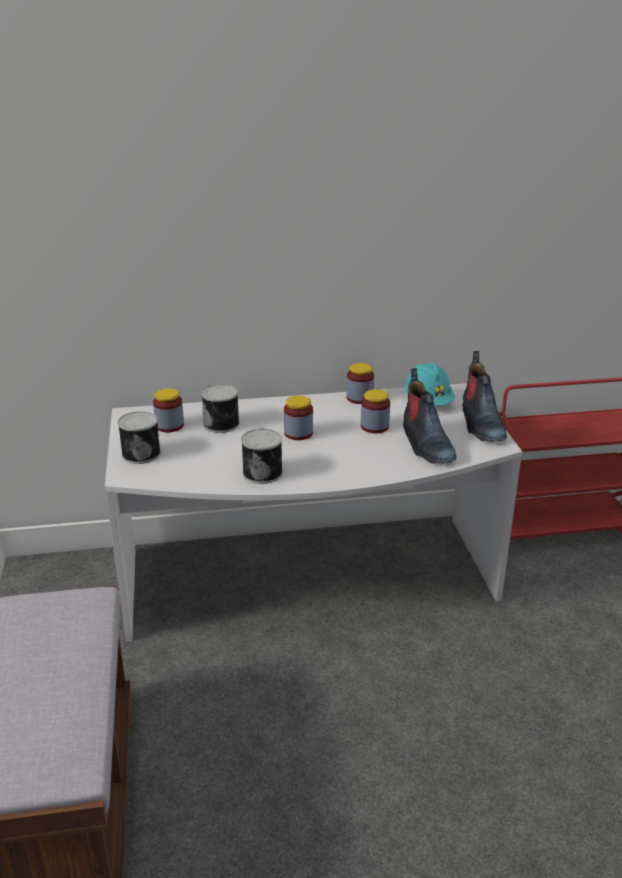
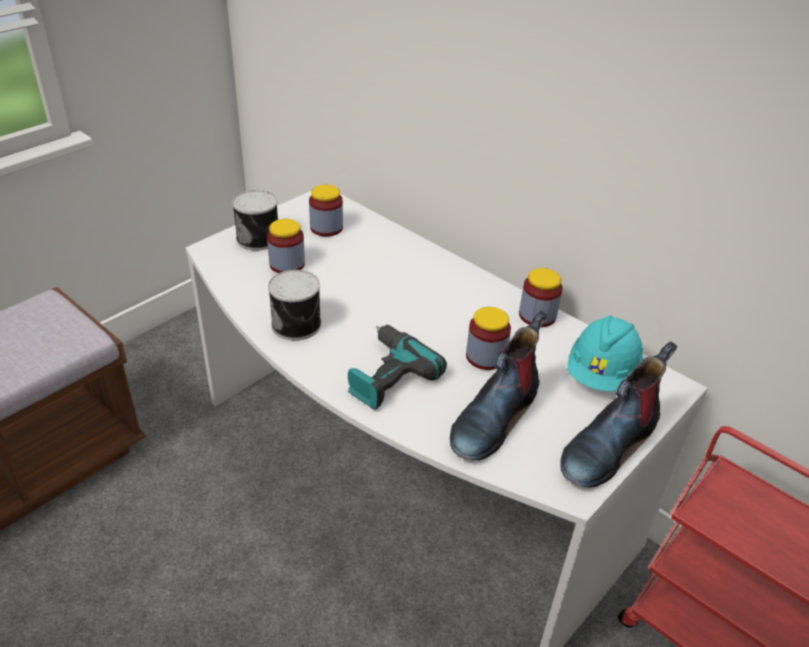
camera: 50 degrees right, 10 degrees up
(222, 424) = (365, 254): can -> none
(298, 433) = (404, 309): jar -> jar (287, 264)
(352, 461) = (386, 375): none -> power drill

